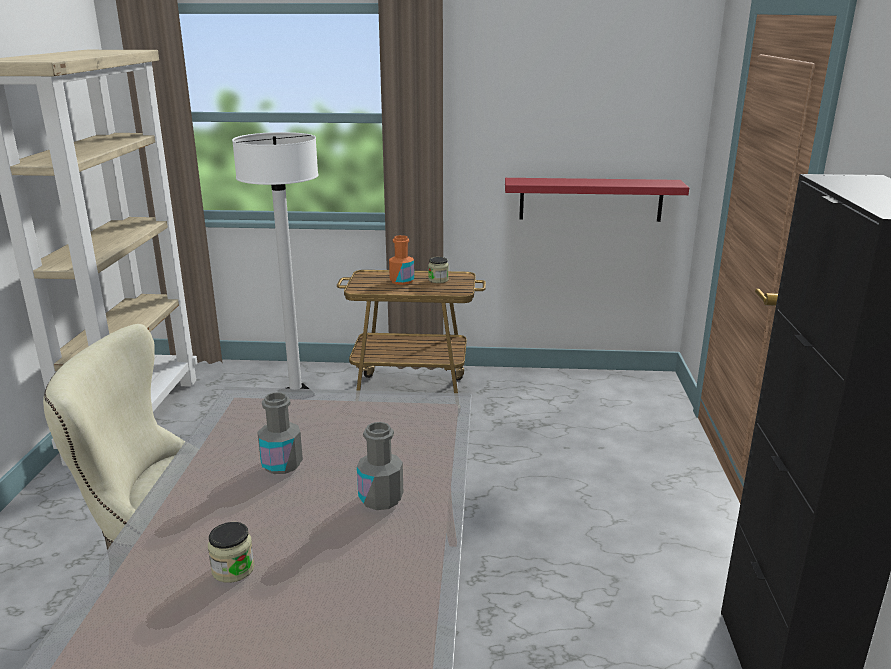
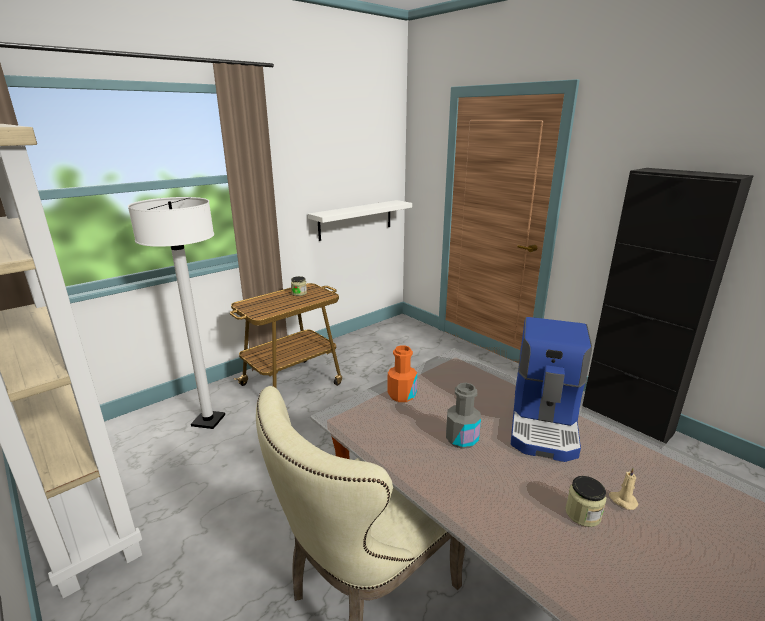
camera: 45 degrees left, 0 degrees up
(285, 588) = (622, 500): none -> beige candle
(381, 498) = (545, 423): grey bottle -> coffee machine
(401, 281) = (277, 301): orange bottle -> orange bottle (402, 395)
(590, 199) = (356, 220): red shelf -> white shelf

